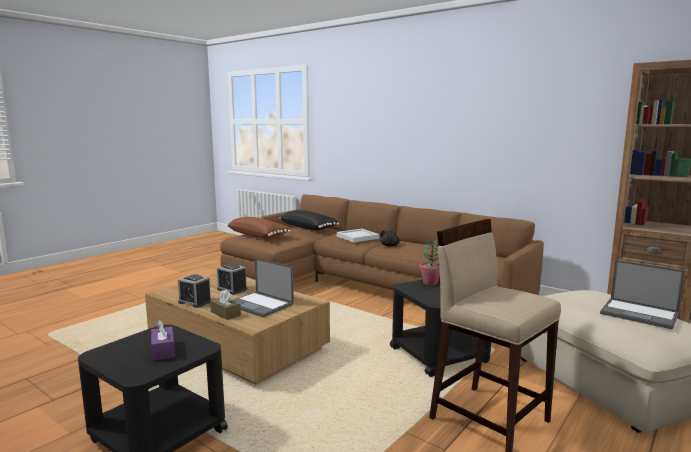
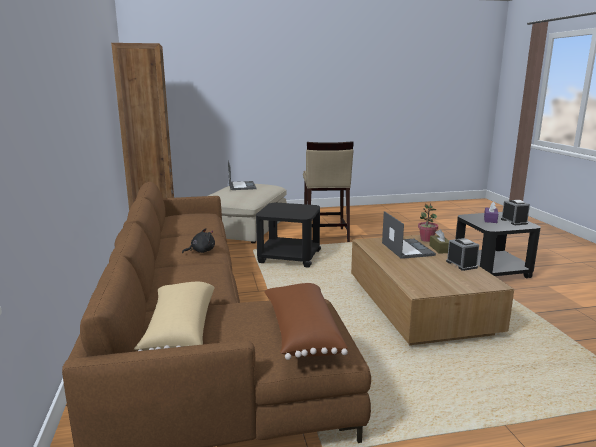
camera: 140 degrees left, 5 degrees up
(232, 289) = (419, 268): alarm clock -> alarm clock (514, 221)
(309, 228) = (179, 331): black pillow -> beige pillow
(357, 237) = (196, 271): white tray -> none
(430, 283) = (282, 214): potted plant -> potted plant (426, 240)

